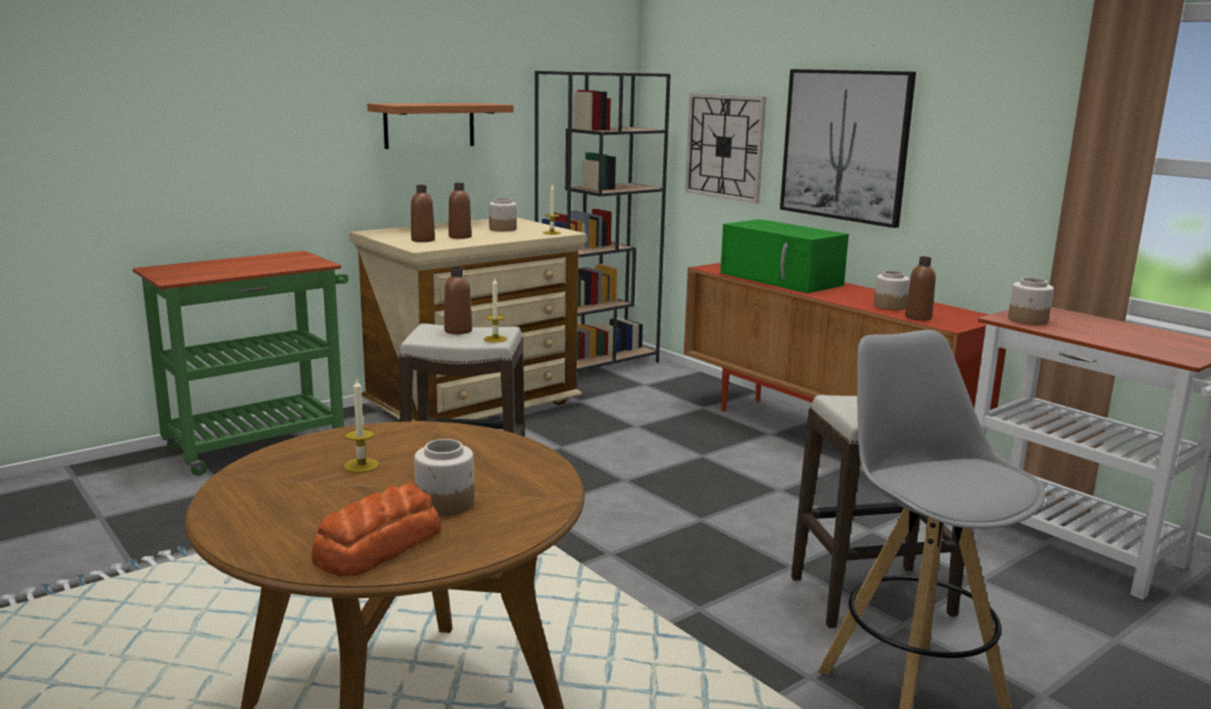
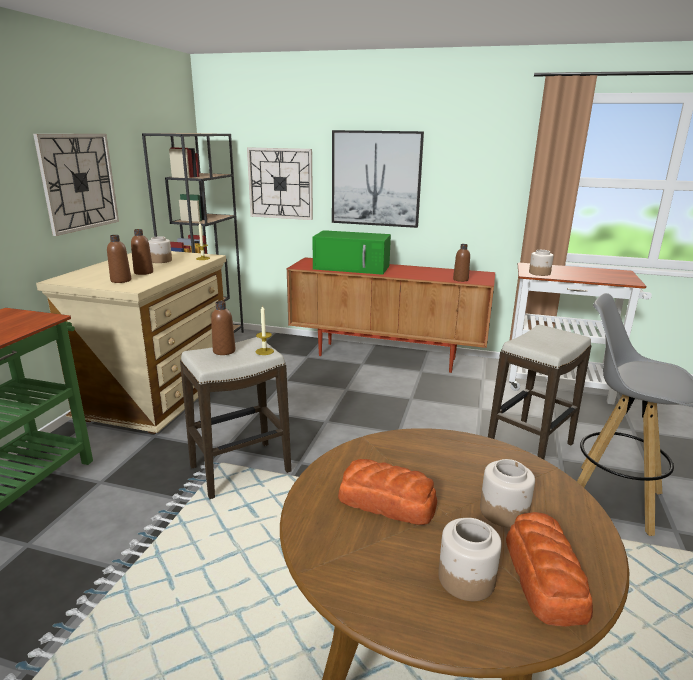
camera: 35 degrees left, 5 degrees up
(361, 465) = (388, 502): candle -> bread
(429, 125) = (79, 182): shelf -> wall clock
(889, 306) = (435, 275): jar -> jar (465, 578)

